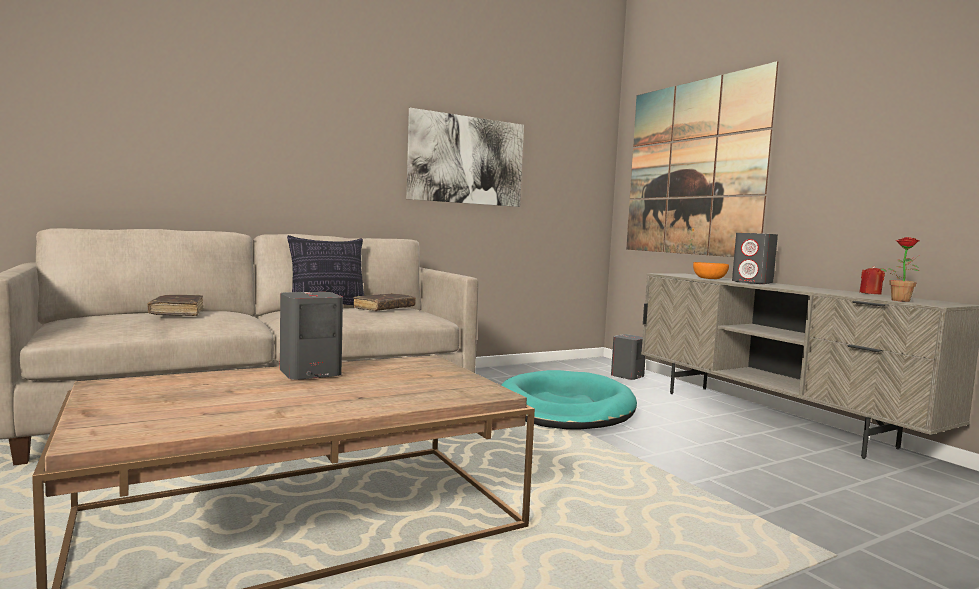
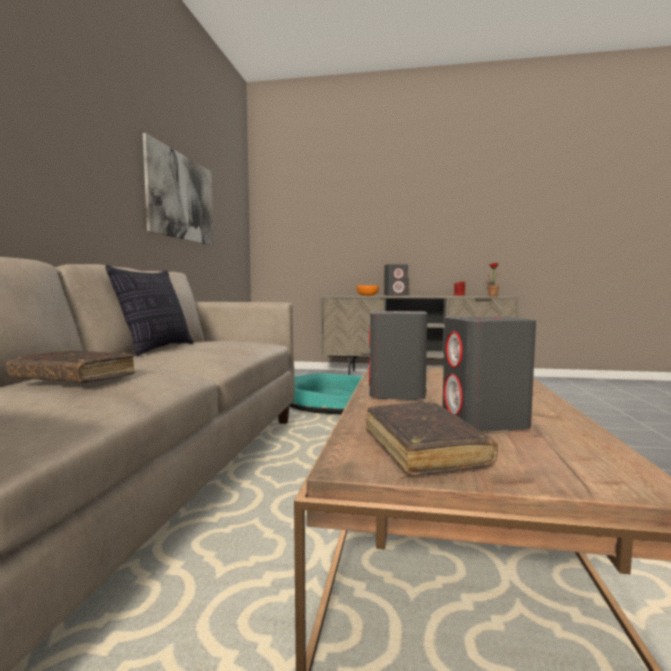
camera: 50 degrees left, 0 degrees up
(384, 308) = (219, 341): brown book -> brown book (423, 449)
(627, 376) = (301, 374): grey speaker -> grey speaker (484, 422)
(693, 168) = (326, 222): picture -> none

